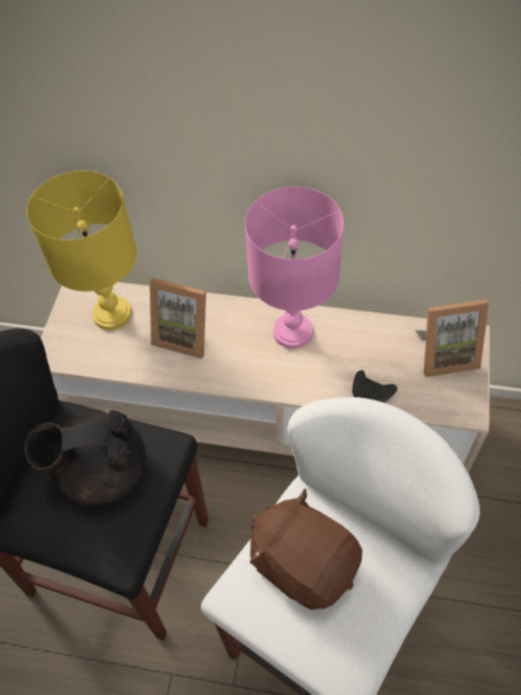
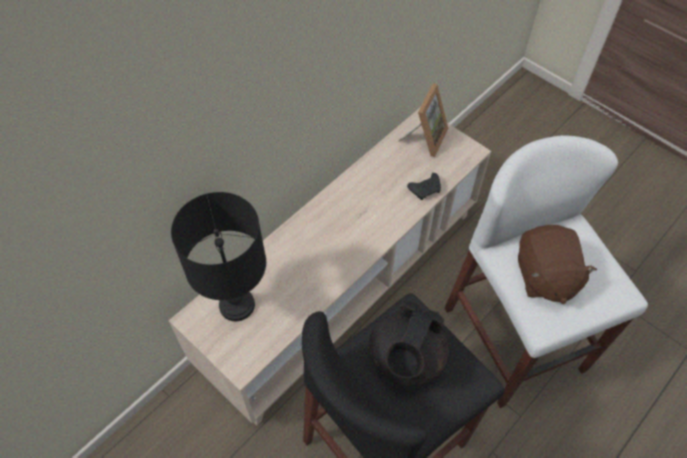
camera: 60 degrees left, 0 degrees up
(113, 314) = (238, 305): yellow table lamp -> black table lamp
(184, 334) = (296, 267): picture frame -> none
(293, 331) = (346, 203): pink table lamp -> none
(303, 562) = (544, 276): brown plush toy -> brown plush toy turned 75 degrees counterclockwise

